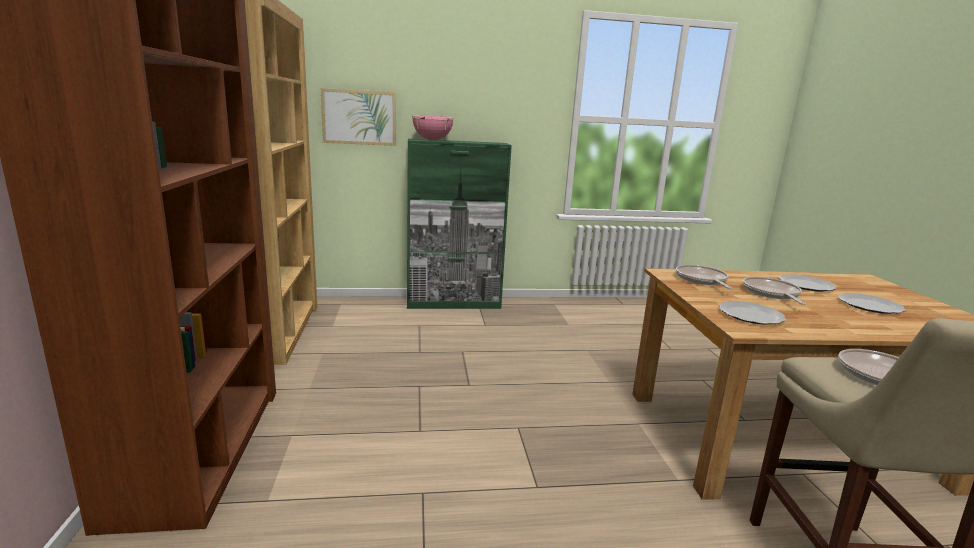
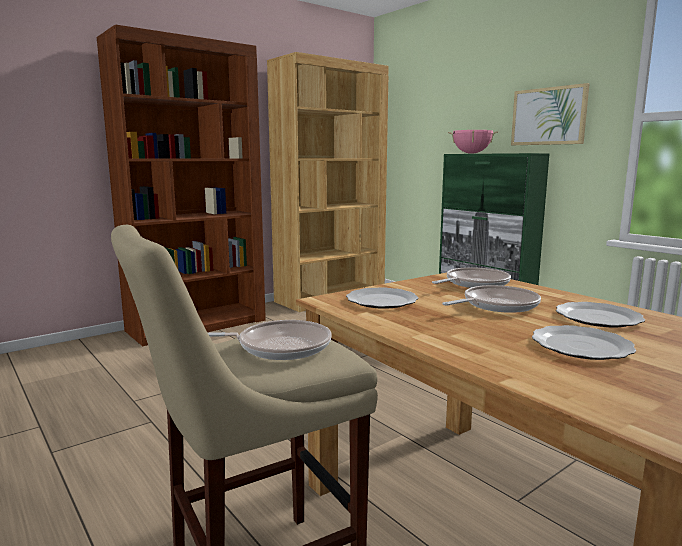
camera: 60 degrees right, 5 degrees down
(359, 117) = (432, 138): picture -> picture (548, 116)

